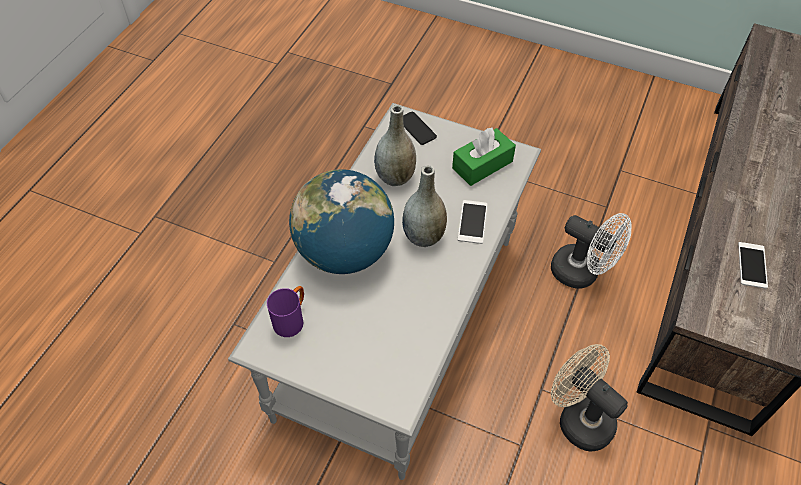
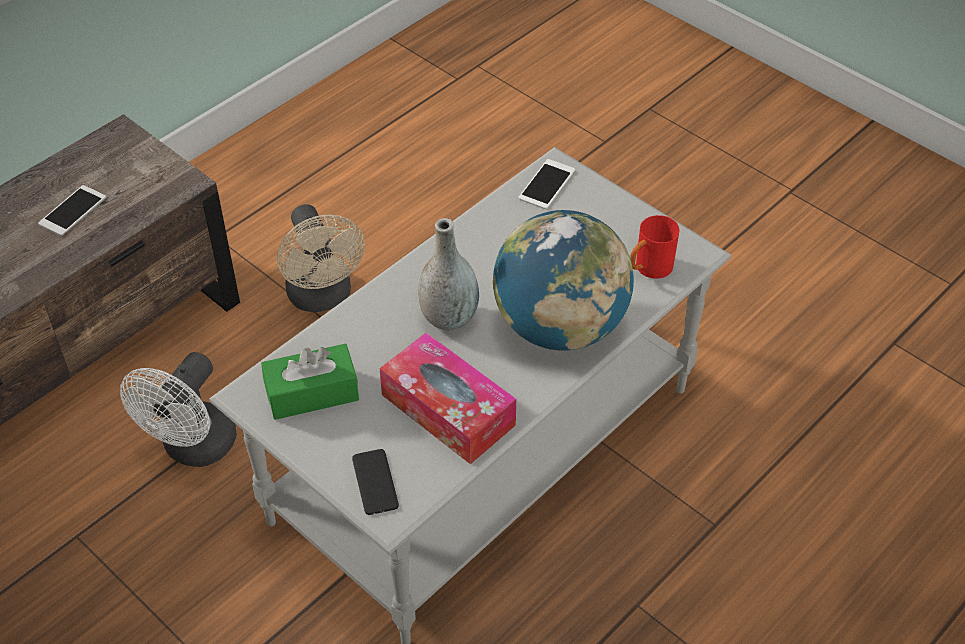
camera: 160 degrees left, 5 degrees down
(292, 319) = (648, 269): purple mug -> red mug
(395, 177) = (448, 410): grey vase -> tissue box
(472, 222) = (375, 319): phone -> phone (546, 184)
(582, 273) = (193, 449): white fan -> white fan turned 120 degrees counterclockwise

